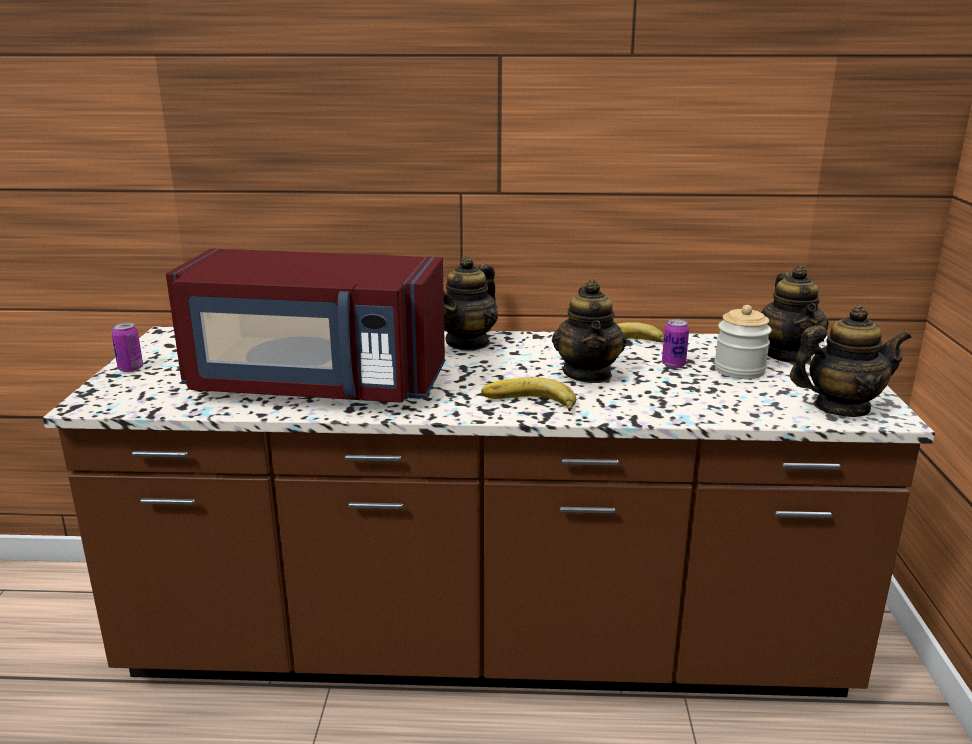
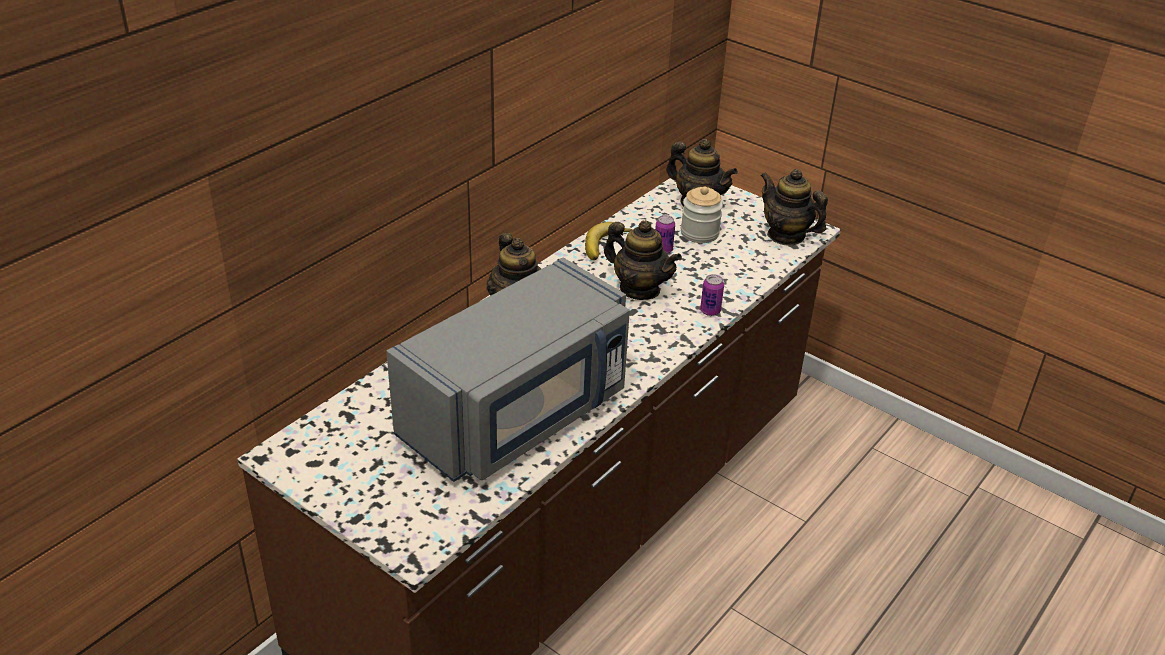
camera: 55 degrees left, 15 degrees up
(130, 368) = (352, 503): can -> can (710, 311)
(315, 385) = (518, 415): red microwave -> grey microwave
(529, 404) = (661, 337): banana -> none
(841, 408) = (786, 235): teapot -> teapot turned 75 degrees counterclockwise

